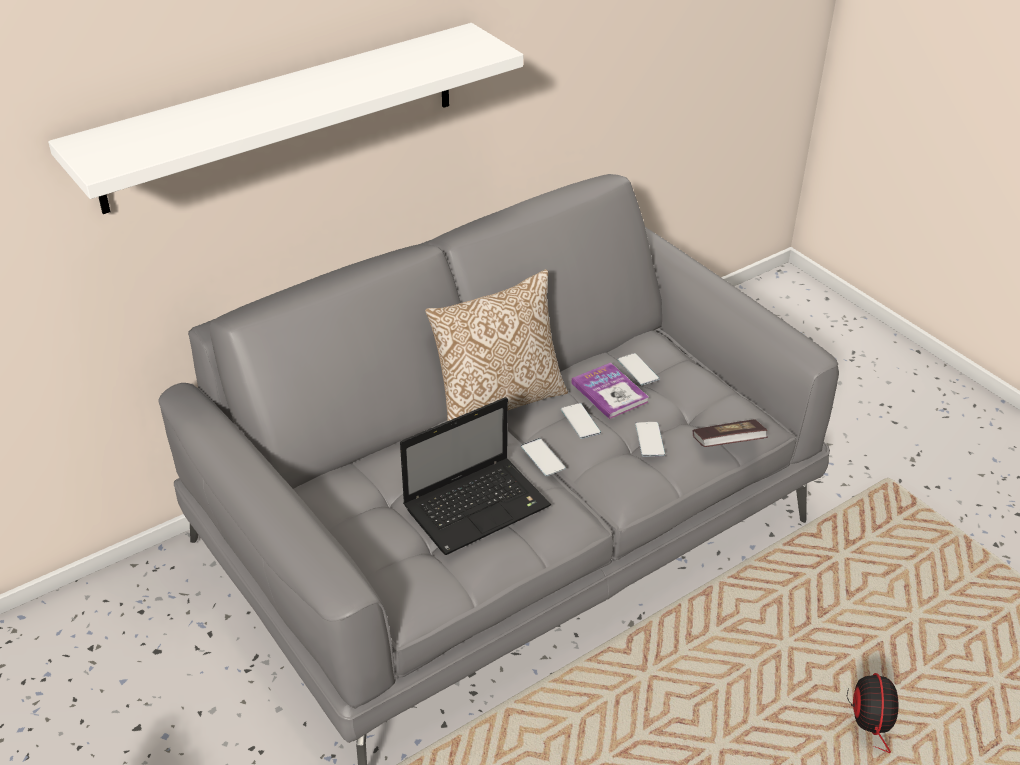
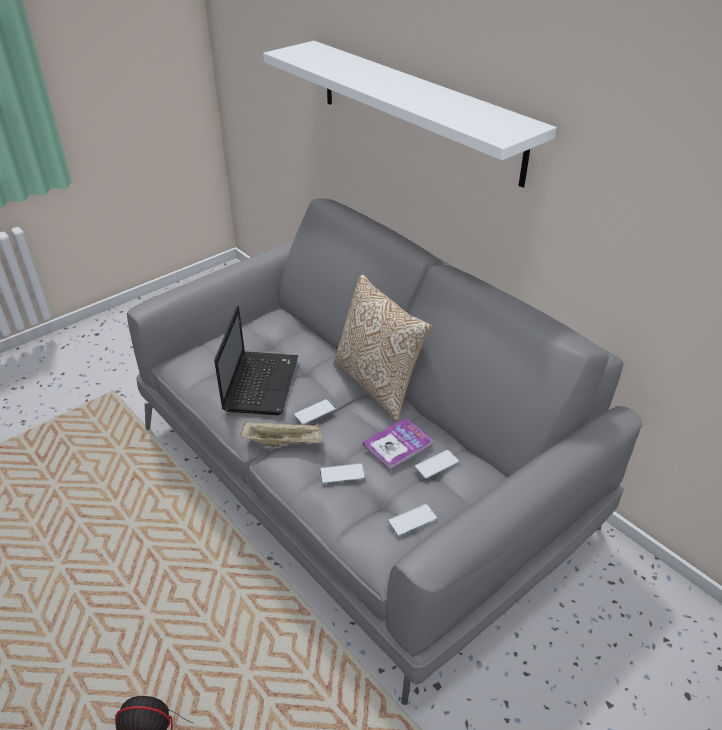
camera: 85 degrees right, 0 degrees up
(478, 505) = (261, 382): laptop -> laptop turned 135 degrees counterclockwise
(580, 421) = (359, 430): phone -> phone (412, 520)
(595, 486) = (284, 442): none -> beige tray
(727, 444) = (343, 529): book -> none

